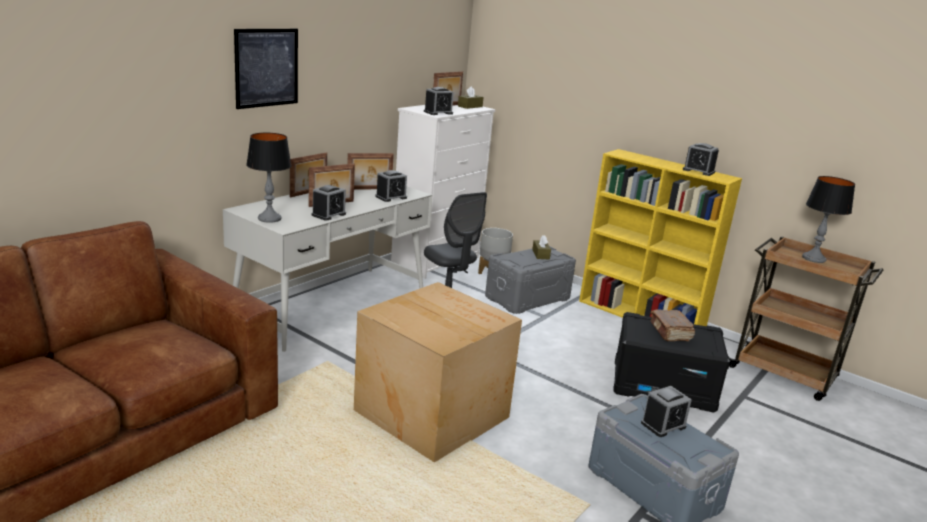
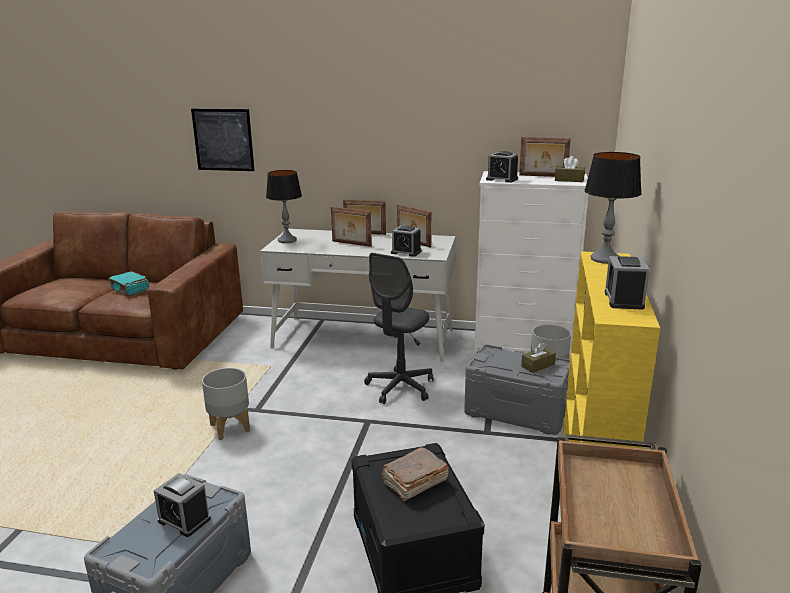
camera: 65 degrees right, 0 degrees up
(147, 345) = (130, 290): none -> turquoise book
(266, 67) = (327, 119): picture -> picture (223, 140)
(328, 214) = (324, 249): alarm clock -> none
(432, 412) = (230, 428): cardboard box -> grey planter
(813, 258) = (636, 499): table lamp -> table lamp (605, 259)

